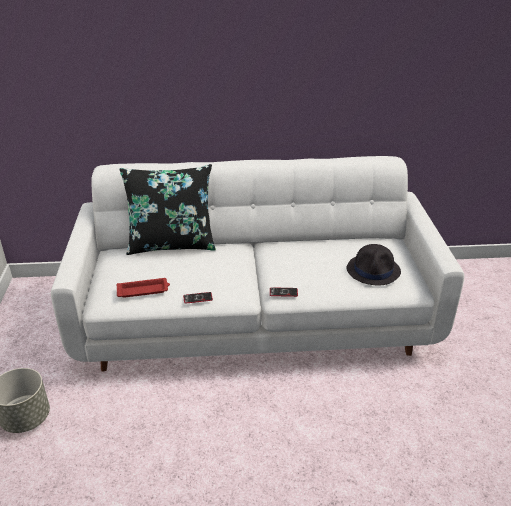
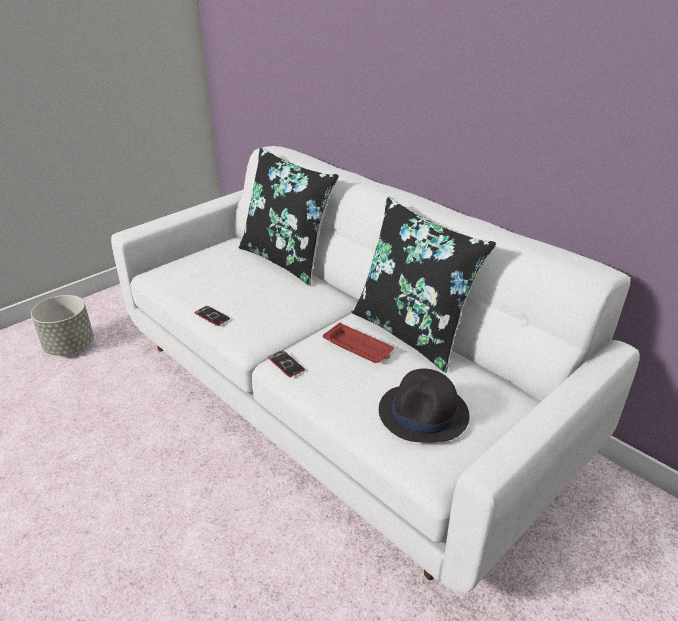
camera: 50 degrees right, 0 degrees up
(144, 290) = (191, 282): red tray -> red tray (359, 348)
(306, 241) = (411, 332): none -> black pillow

